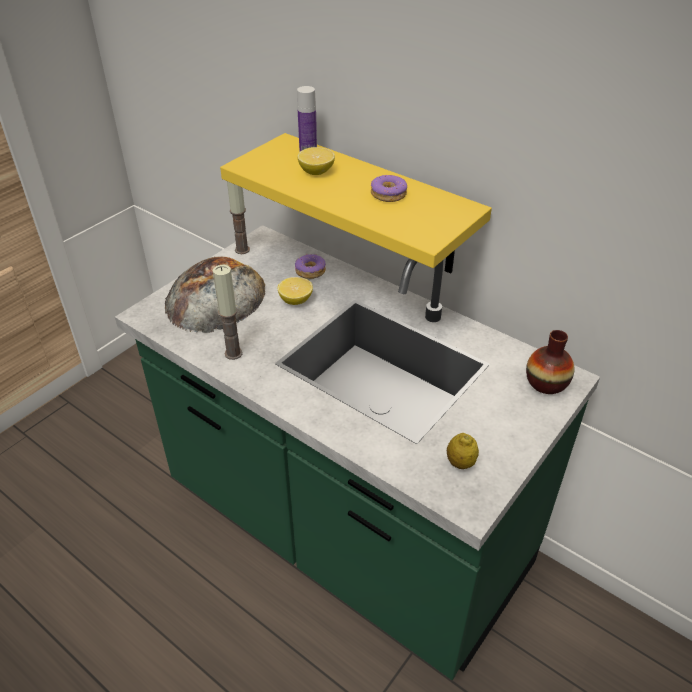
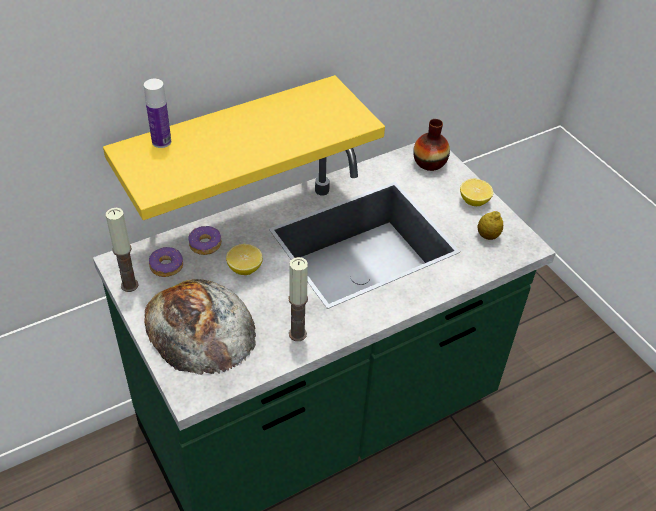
camera: 70 degrees left, 5 degrees up
(316, 172) = (206, 147): lemon -> lemon (474, 201)
(389, 194) = (279, 118): donut -> donut (166, 266)

